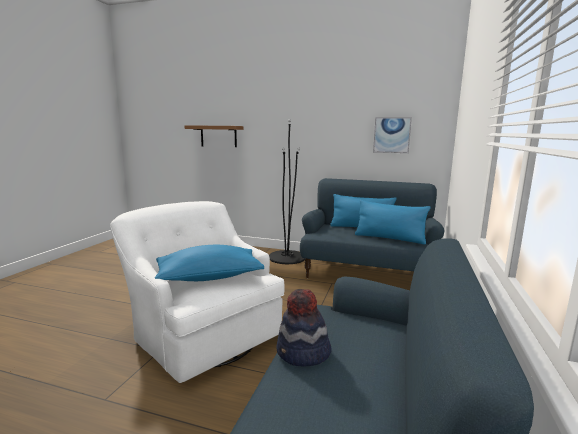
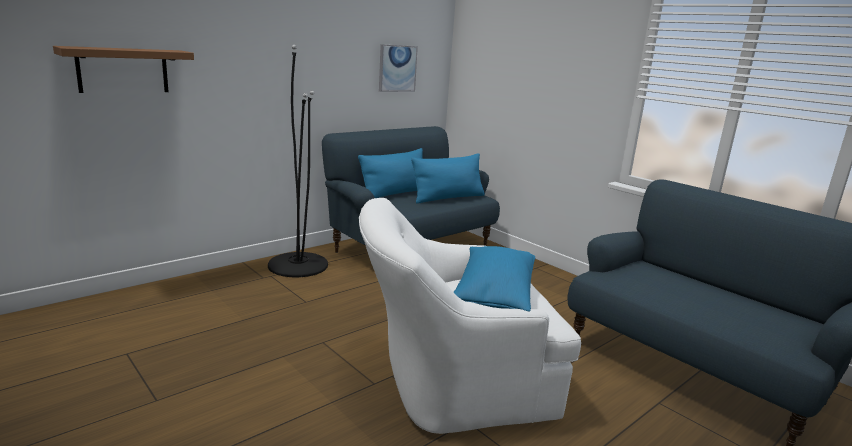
camera: 60 degrees left, 5 degrees up
(303, 353) = (677, 303): hat -> none

